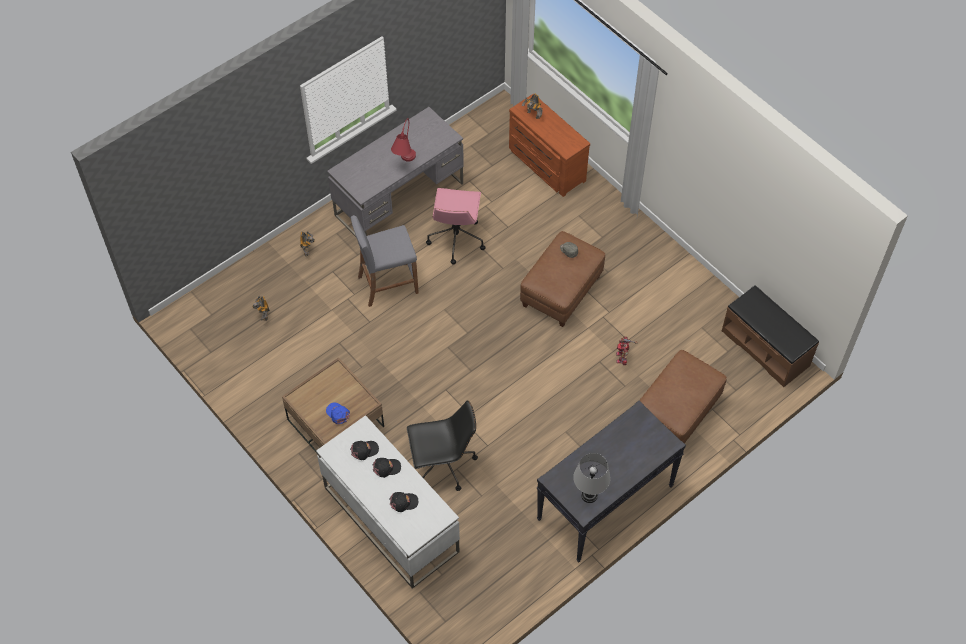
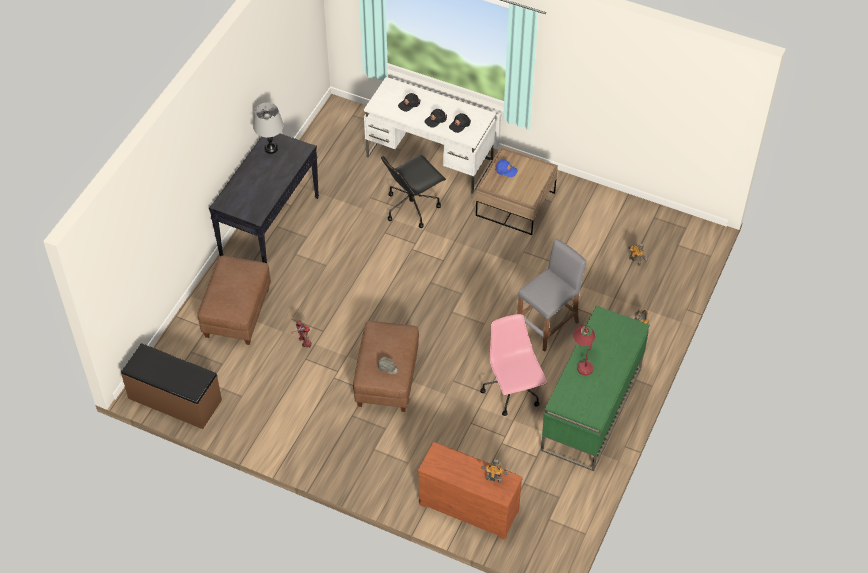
camera: 155 degrees right, 5 degrees down
(399, 199) = (591, 410): grey desk -> green desk

